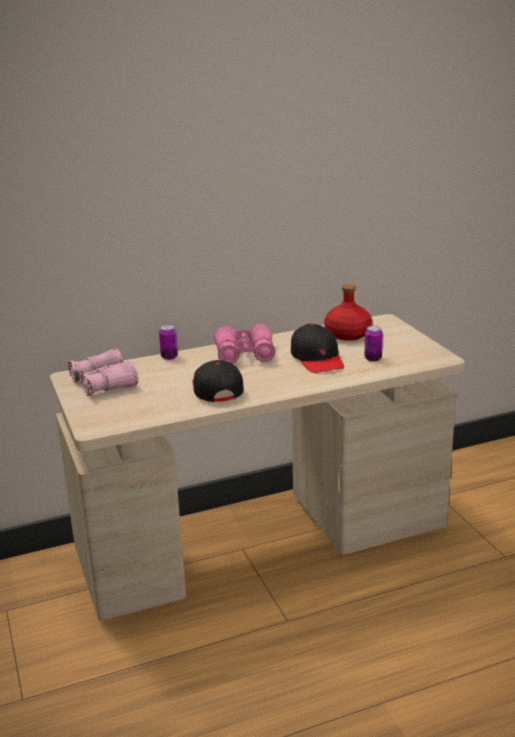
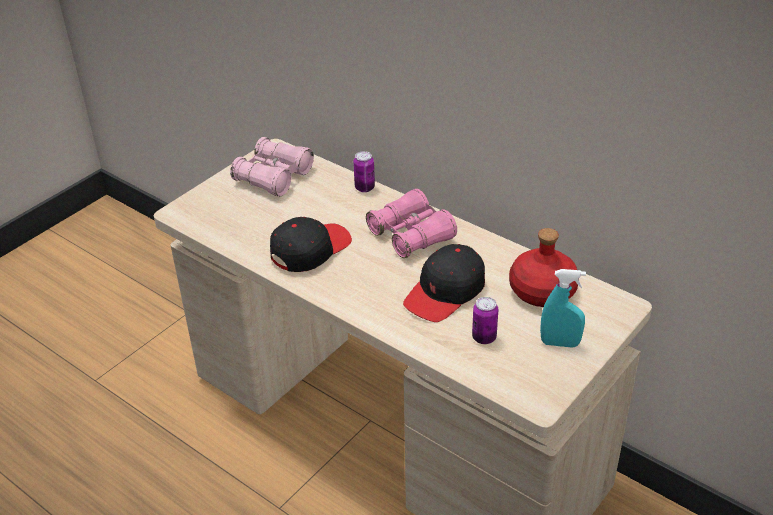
camera: 60 degrees right, 15 degrees up
(399, 341) = (560, 343): none -> turquoise spray bottle

